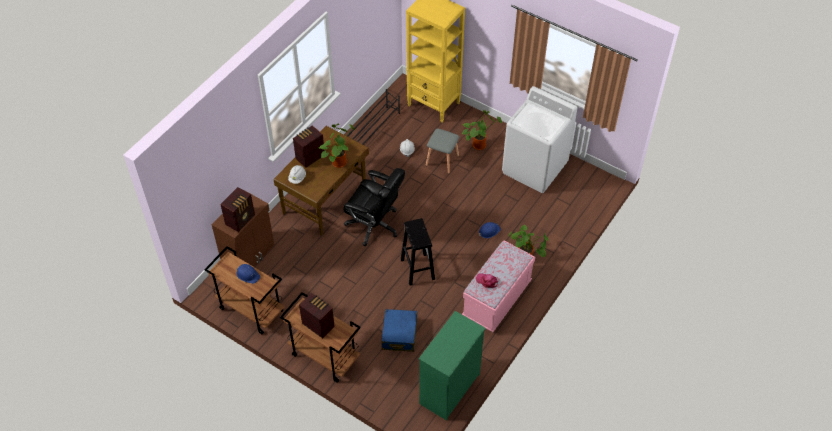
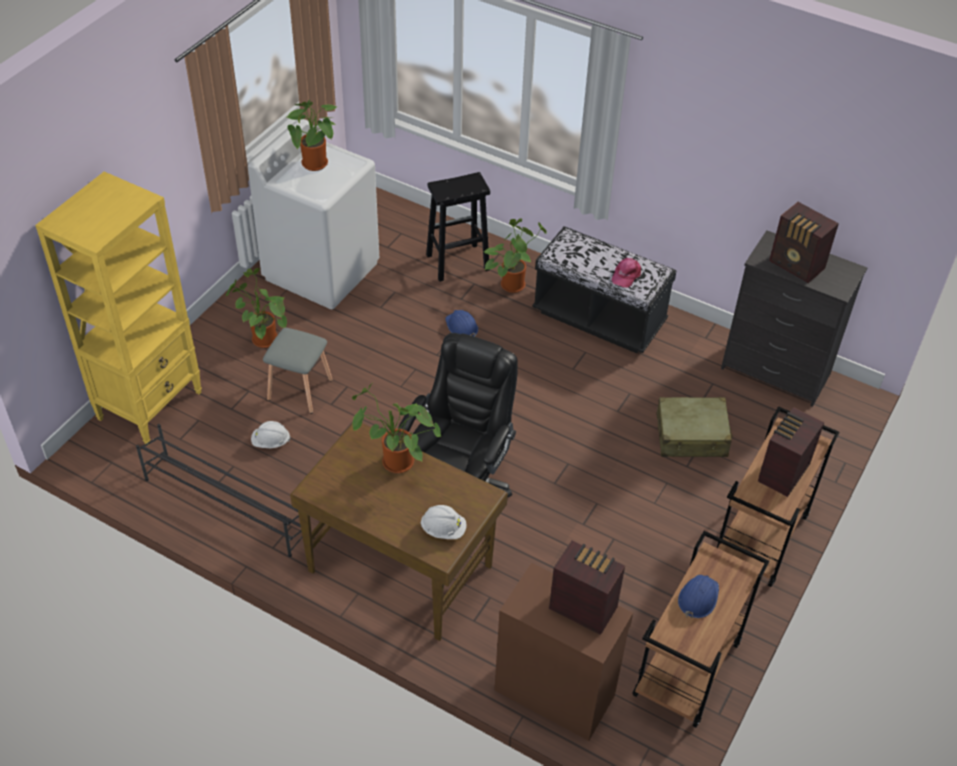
camera: 95 degrees left, 5 degrees down
(309, 157) = (384, 514): radio -> radio (797, 266)
(399, 334) = (691, 436): blue suitcase -> beige suitcase
(417, 268) = (552, 417): black stool -> black stool (456, 263)
(449, 389) = (776, 372): green dresser -> black dresser
(497, 299) = (599, 318): pink bench -> black bench
(544, 119) = (316, 165): none -> potted plant

